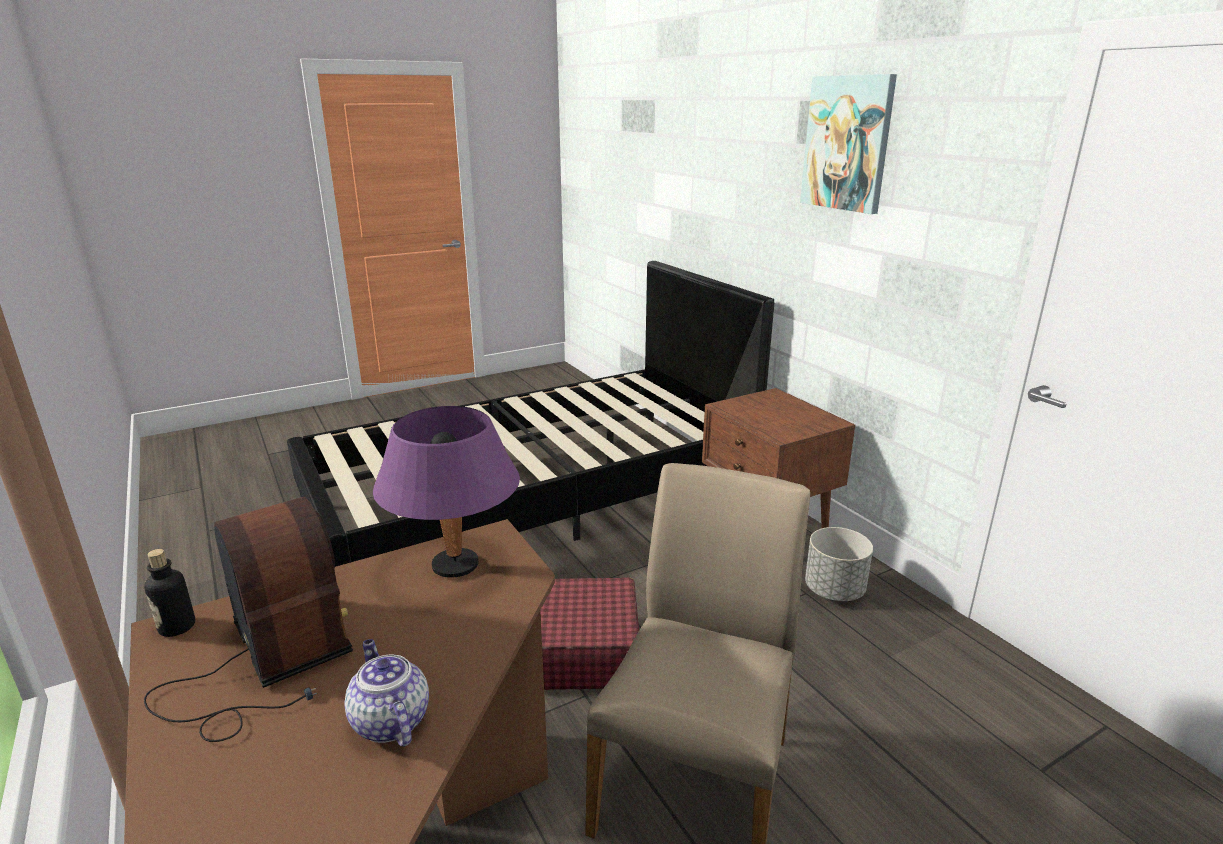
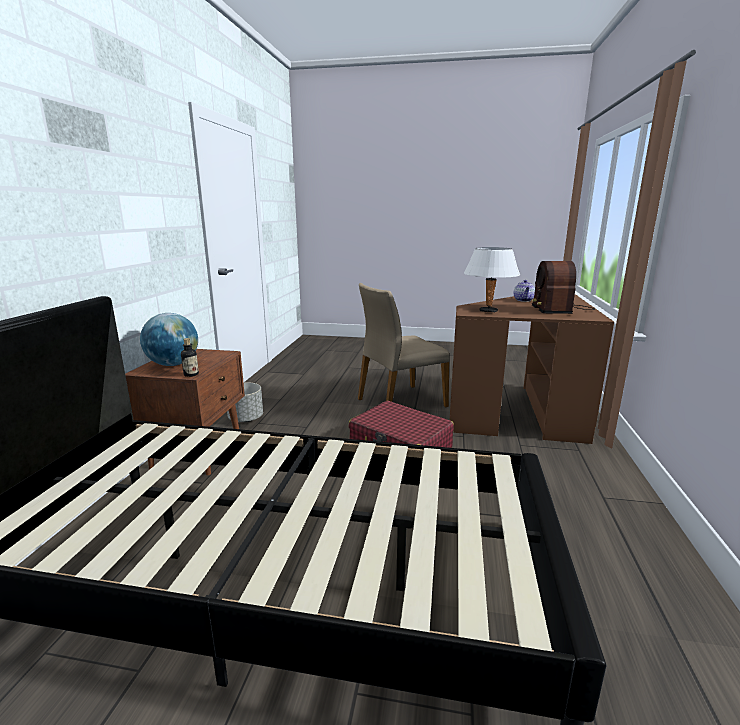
camera: 140 degrees left, 5 degrees down
(177, 627) = (594, 318): bottle -> bottle (191, 374)
(456, 566) = (488, 311): purple table lamp -> white table lamp
(776, 407) = (173, 364): none -> globe
(847, 143) = (105, 147): picture -> none

